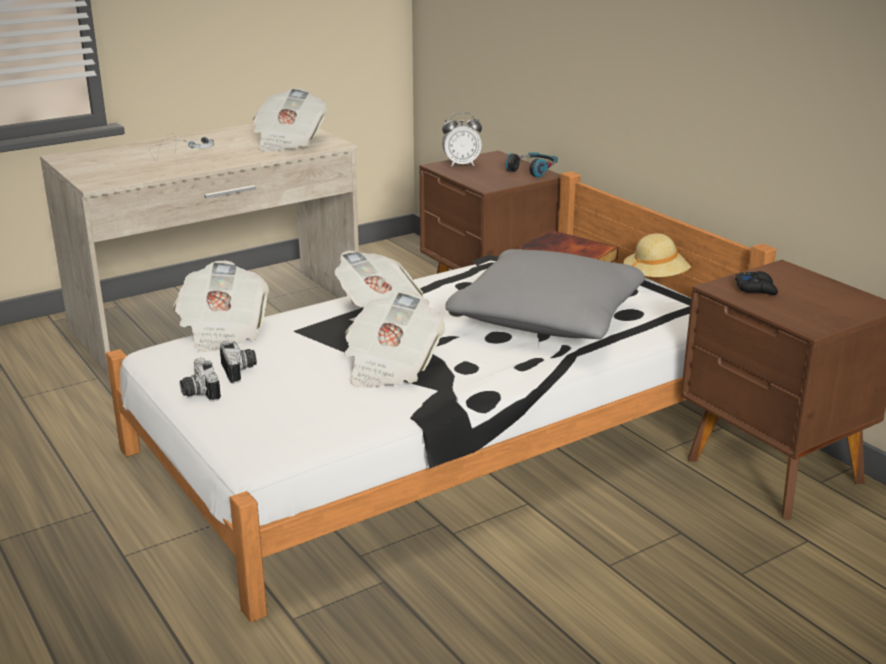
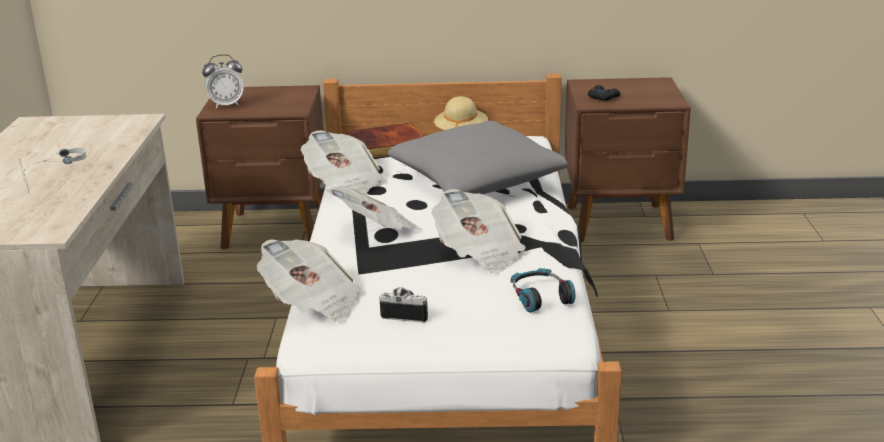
camera: 55 degrees left, 0 degrees up
(198, 393) = (423, 341): camera -> none
(288, 142) = (95, 133): newspaper -> newspaper (344, 184)
(461, 164) = (226, 105): alarm clock -> alarm clock turned 45 degrees clockwise
(532, 170) = (288, 90): headphones -> headphones (540, 297)

